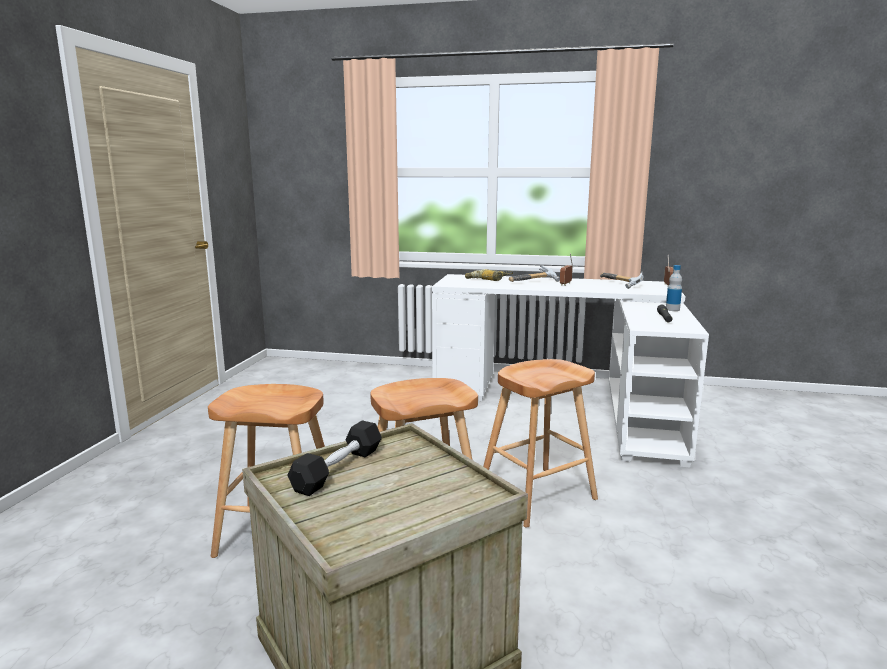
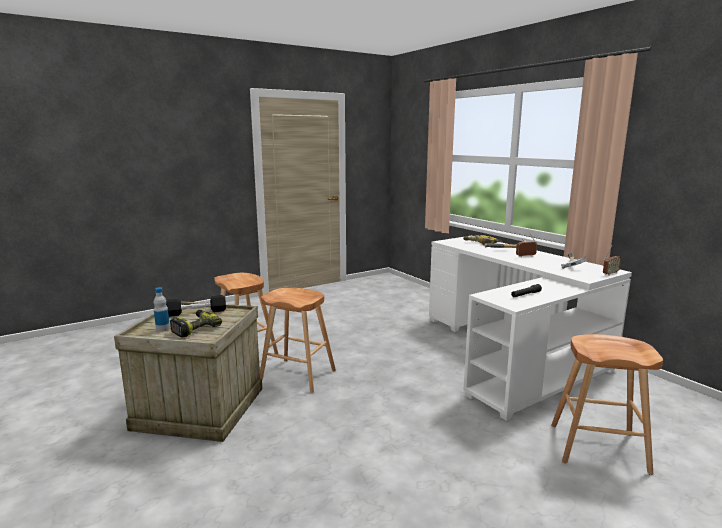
camera: 45 degrees right, 0 degrees up
(415, 491) = (194, 328): none -> power drill
(536, 496) = (374, 388): brown stool -> brown stool (597, 448)
(672, 309) = (558, 291): bottle -> bottle (163, 329)

